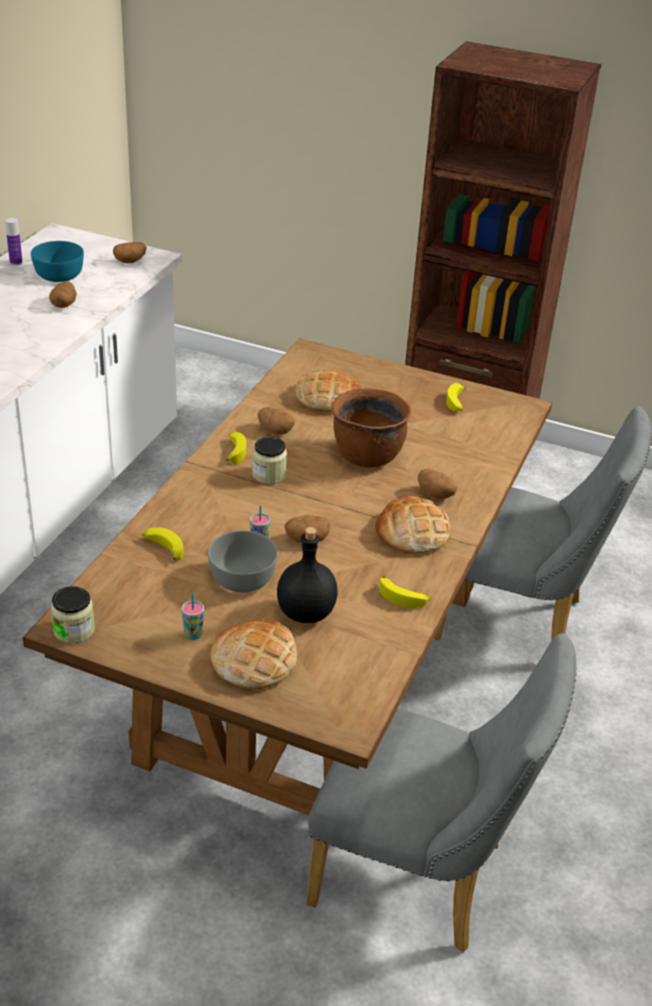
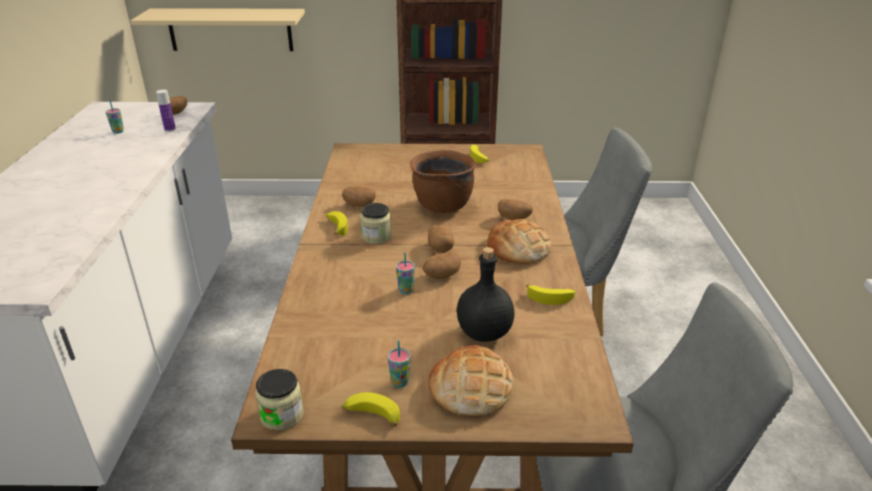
camera: 20 degrees left, 5 degrees down
(16, 262) = (73, 131): bottle -> bottle (170, 129)
(59, 274) = (118, 132): turquoise bowl -> cup
(64, 304) = (133, 150): potato -> potato (440, 248)
(163, 548) = (323, 316): banana -> banana (371, 415)
(239, 151) = (230, 29): none -> beige shelf
(242, 578) = (410, 321): grey bowl -> none
(327, 397) = (383, 174): bread -> none

